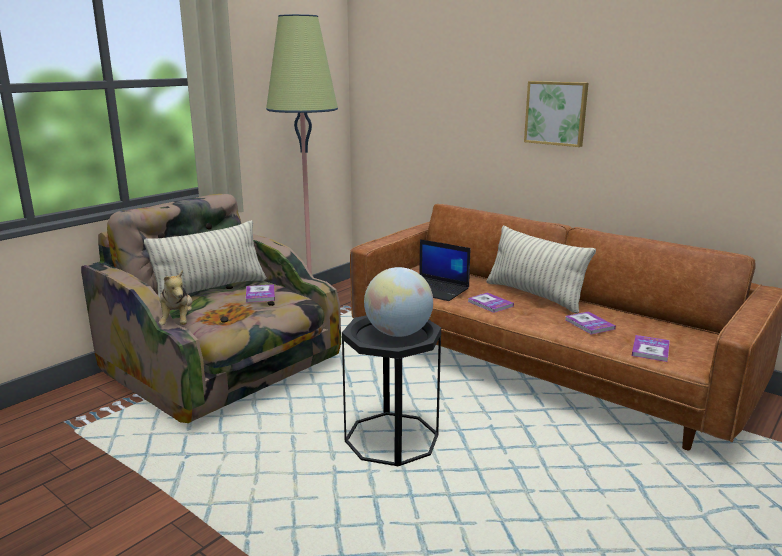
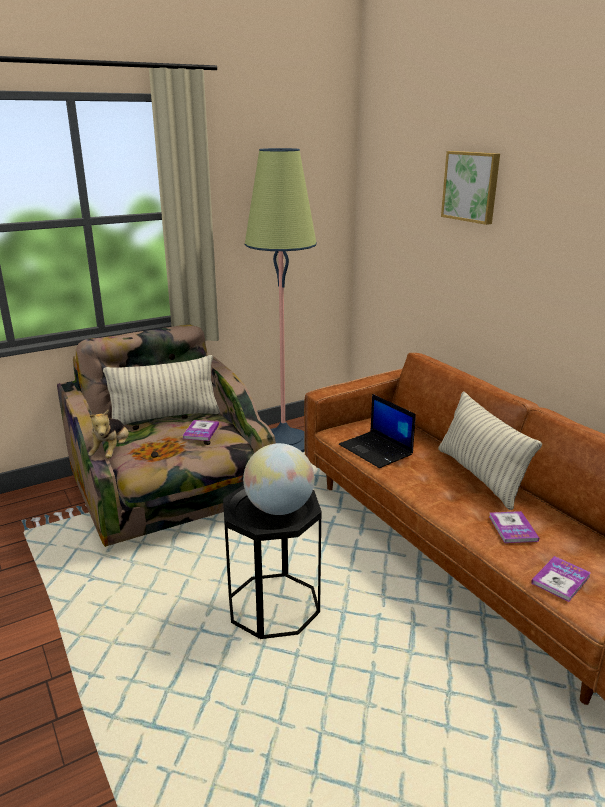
camera: 20 degrees right, 5 degrees up
(490, 304) = (421, 479): book -> none
(556, 113) = (542, 271): picture -> picture (471, 186)

